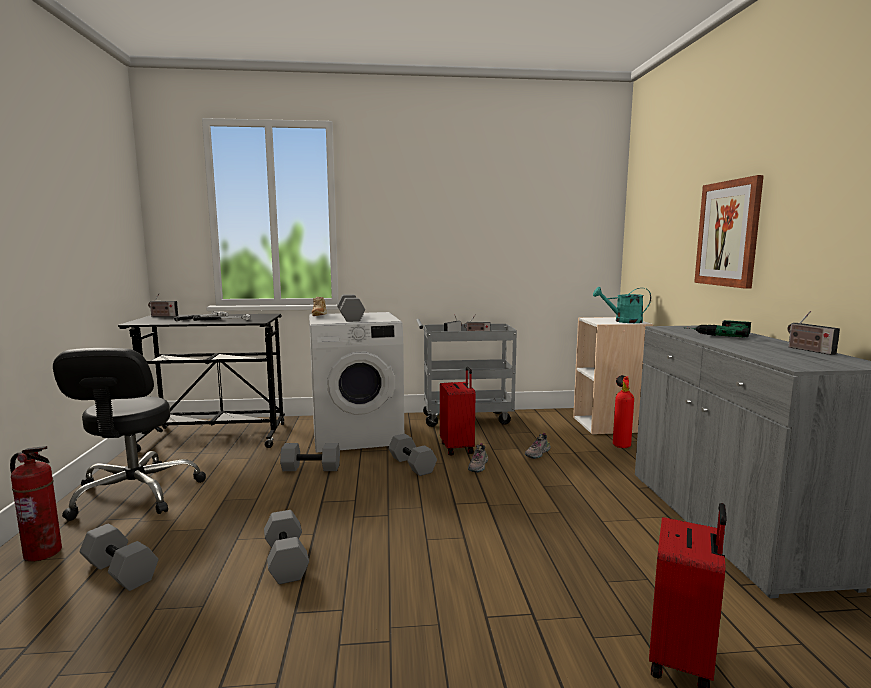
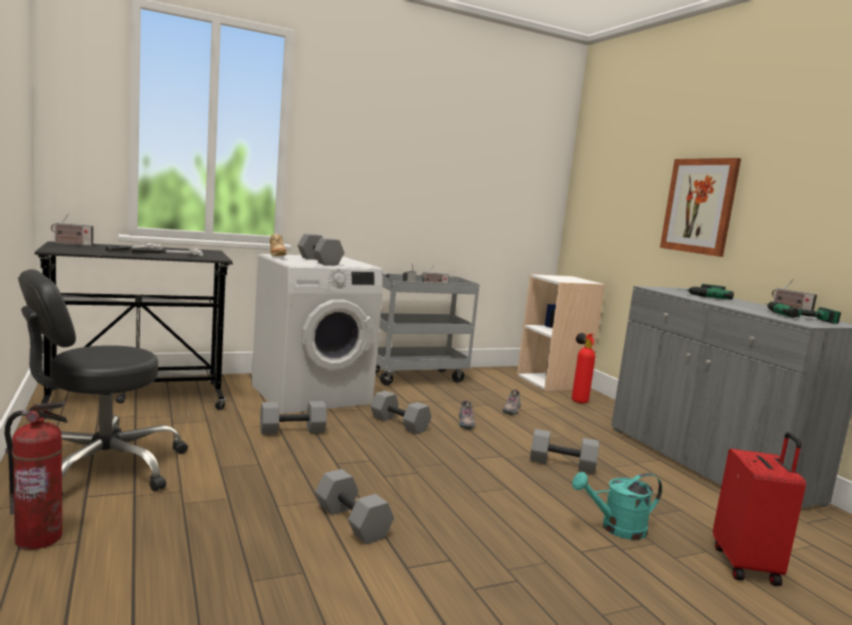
camera: 20 degrees left, 0 degrees up
(118, 572) = (166, 550): grey dumbbell -> grey dumbbell (561, 464)
(134, 496) = (97, 469): black office chair -> black office chair turned 75 degrees clockwise
(458, 448) = (431, 406): red suitcase -> none
(623, 321) = (577, 280): turquoise watering can -> turquoise watering can (616, 528)
(806, 355) = (796, 315): none -> power drill

